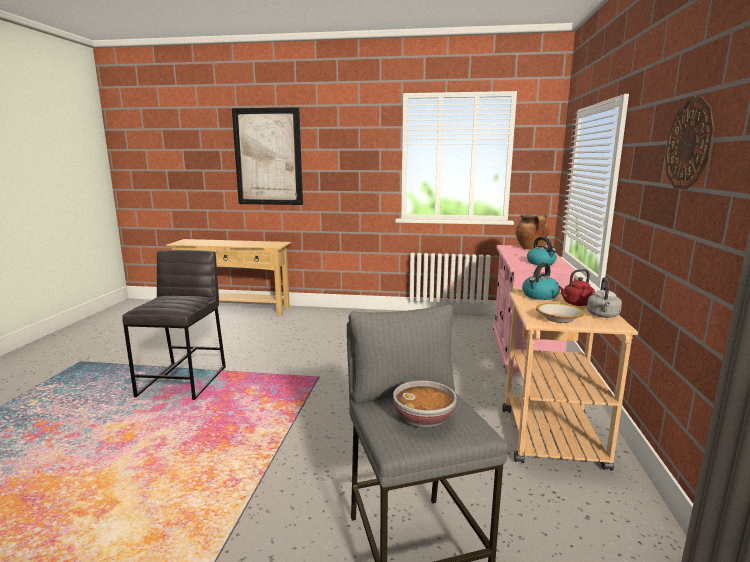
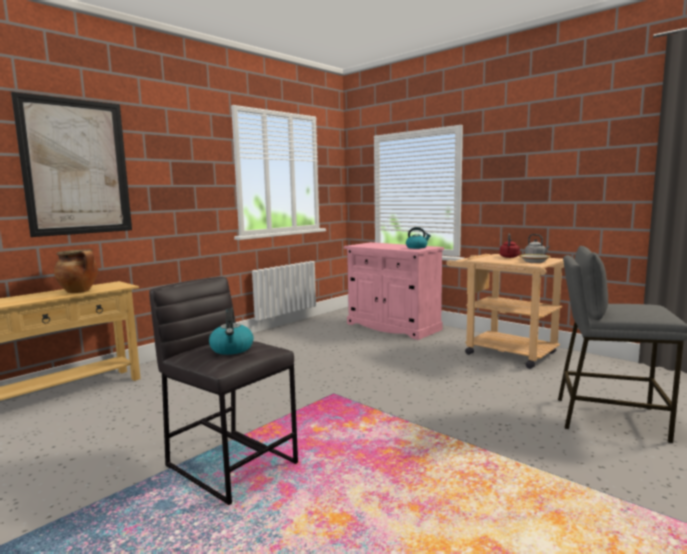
camera: 55 degrees left, 5 degrees down
(424, 419) = (637, 308): bowl -> none
(531, 248) = (371, 244): cooking pot -> cooking pot (80, 291)
(539, 296) = (487, 258): kettle -> kettle (232, 349)
(689, 144) = (558, 152): wall clock -> none

